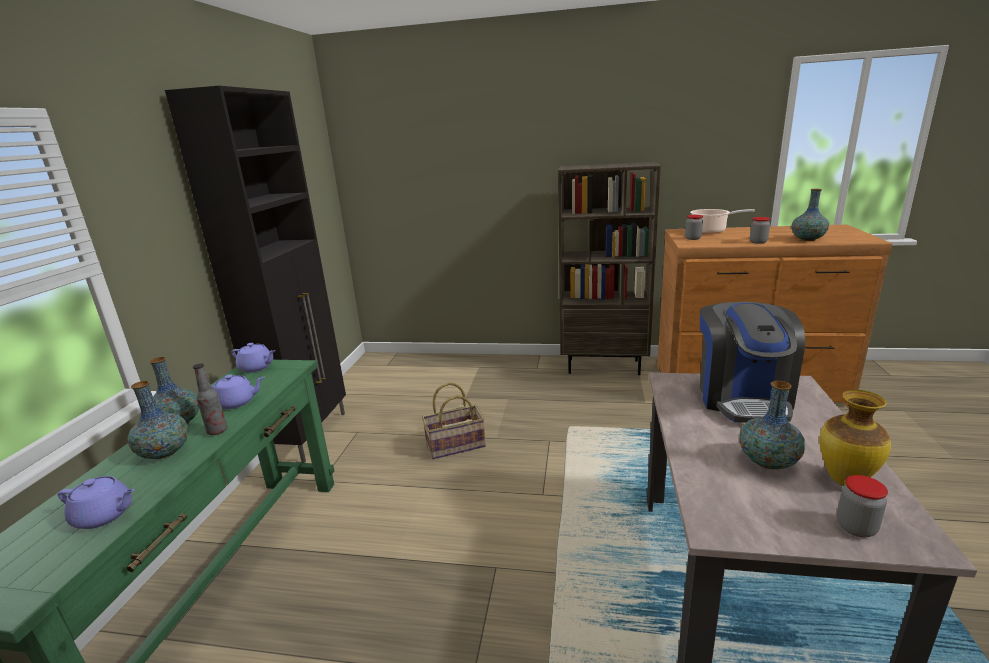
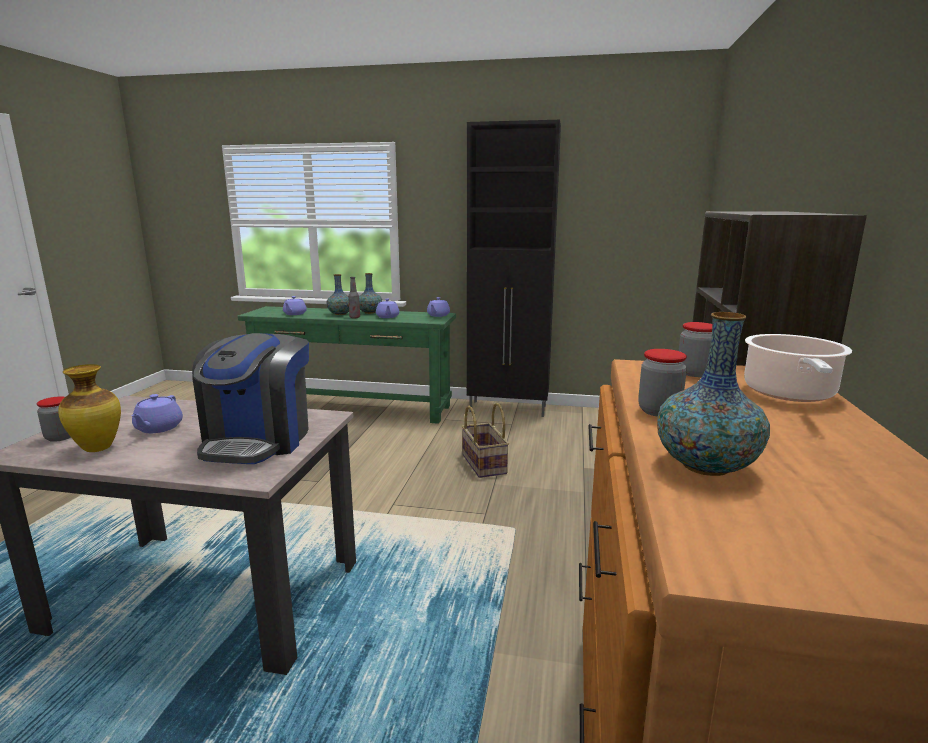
camera: 90 degrees right, 5 degrees down
(743, 398) = (258, 440): coffee machine -> coffee machine turned 90 degrees counterclockwise
(767, 461) = (158, 428): vase -> purple teapot

